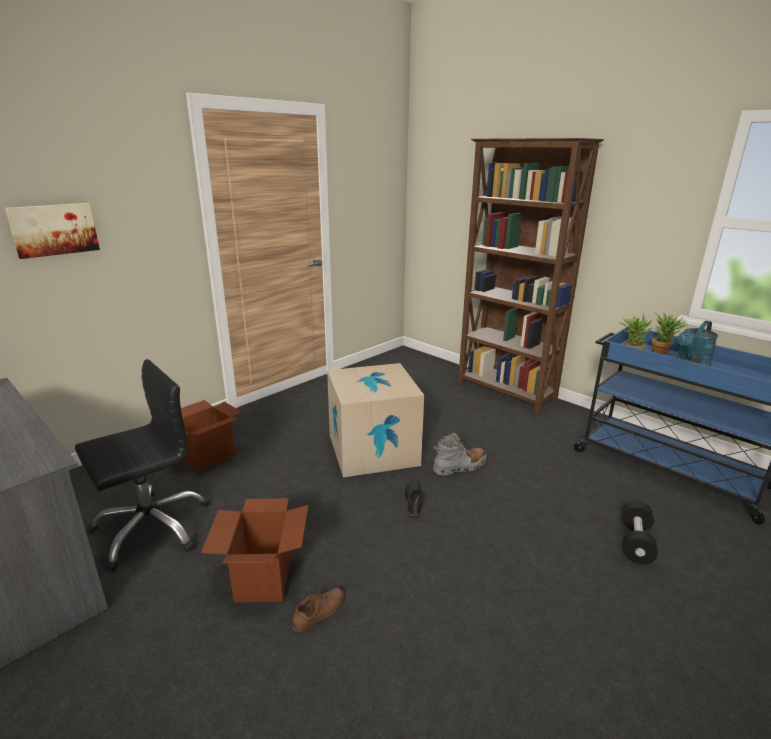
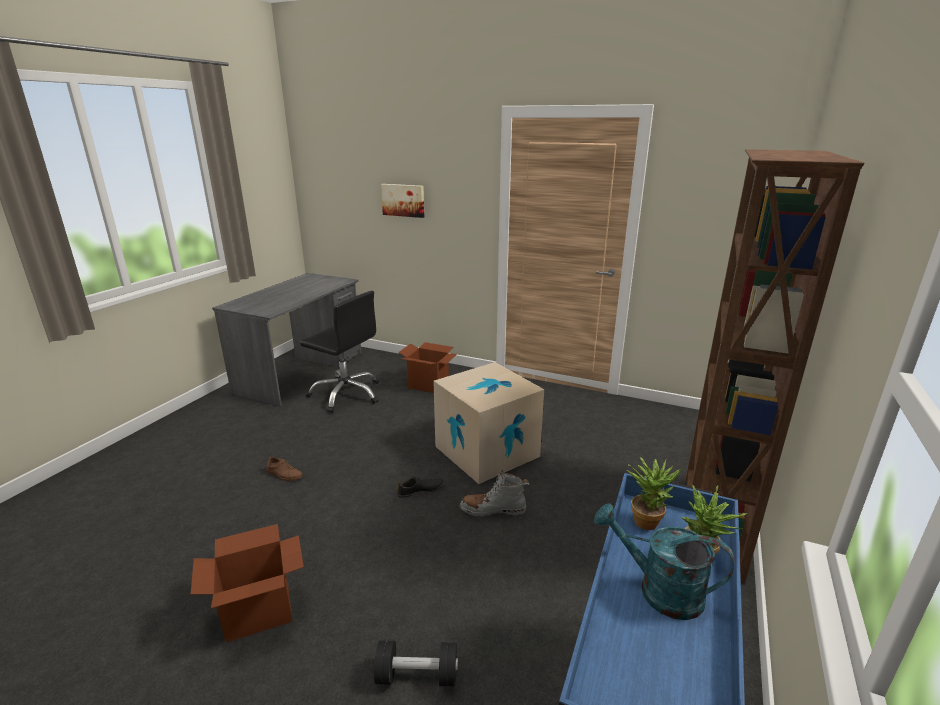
camera: 70 degrees right, 0 degrees up
(263, 578) = (311, 445): cardboard box -> cardboard box (259, 612)
(460, 466) = (493, 509): grey boot -> grey boot turned 135 degrees clockwise

